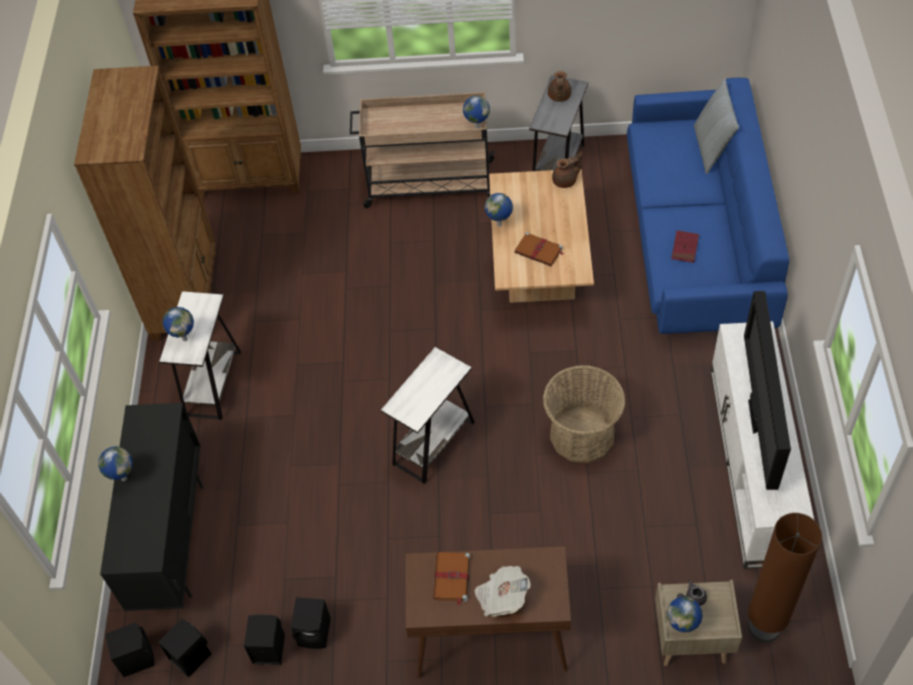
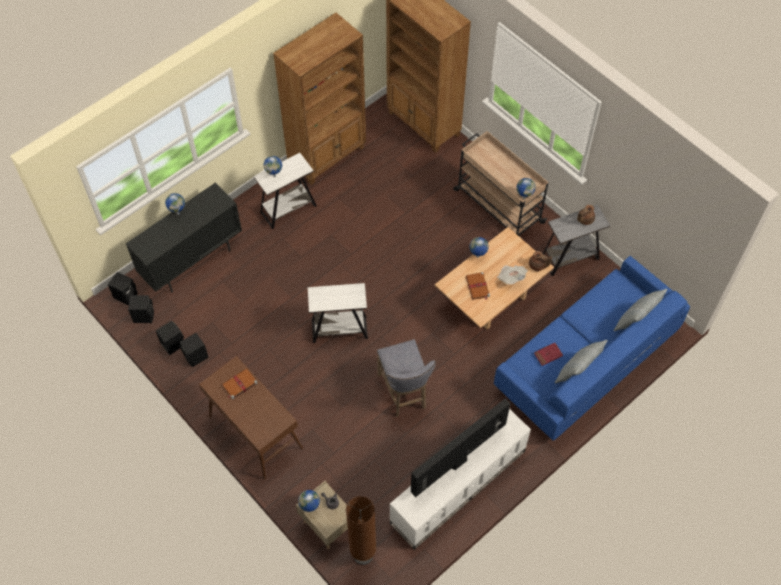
camera: 45 degrees right, 5 degrees up
(501, 597) = (247, 412): newspaper -> newspaper (511, 277)
(582, 435) = (404, 393): basket -> grey stool
(729, 237) = (577, 372): none -> pillow

